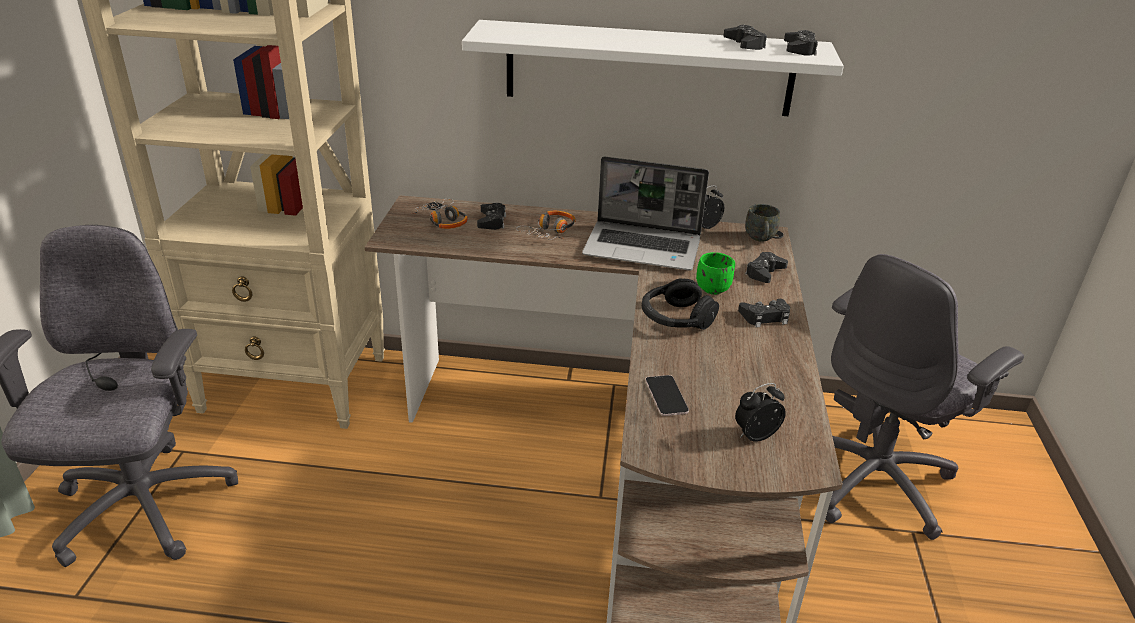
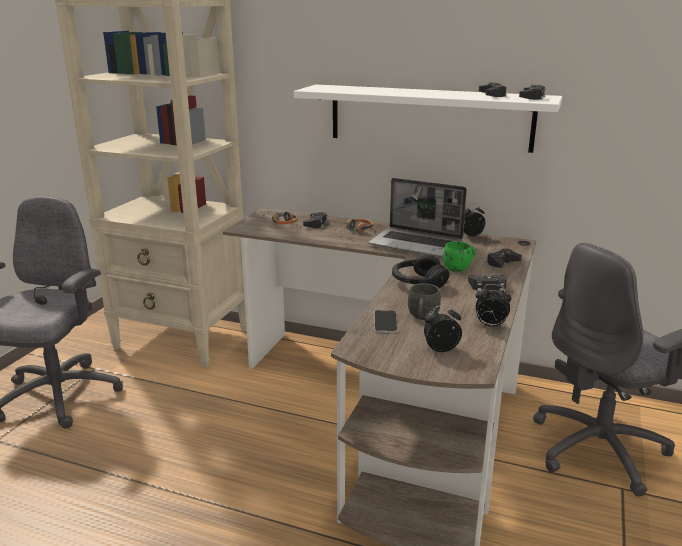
camera: 15 degrees right, 10 degrees down
(760, 239) = (510, 244): grey mug -> grey mug (422, 317)
(796, 386) = (490, 326): none -> alarm clock

